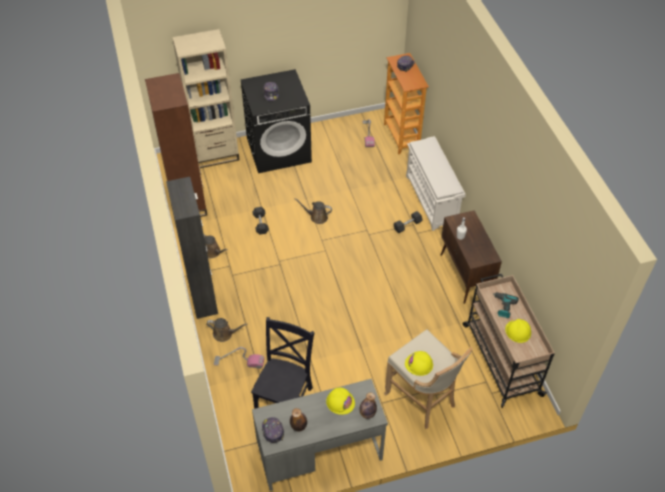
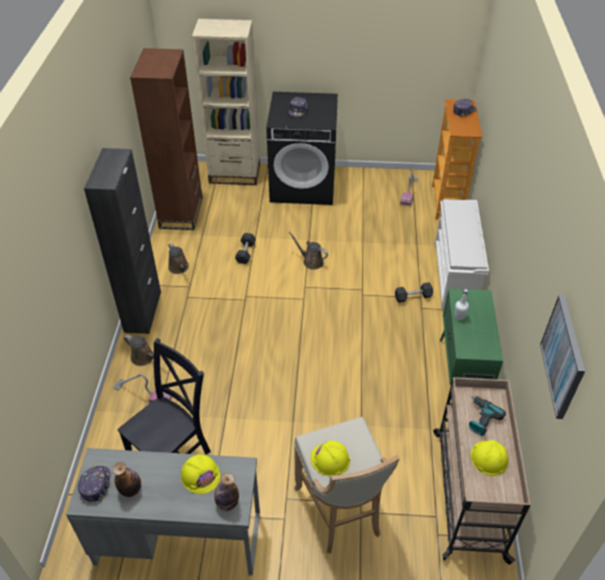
camera: 20 degrees right, 5 degrees down
(465, 276) = (461, 374): brown cabinet -> green cabinet
(557, 255) = (563, 356): none -> picture

